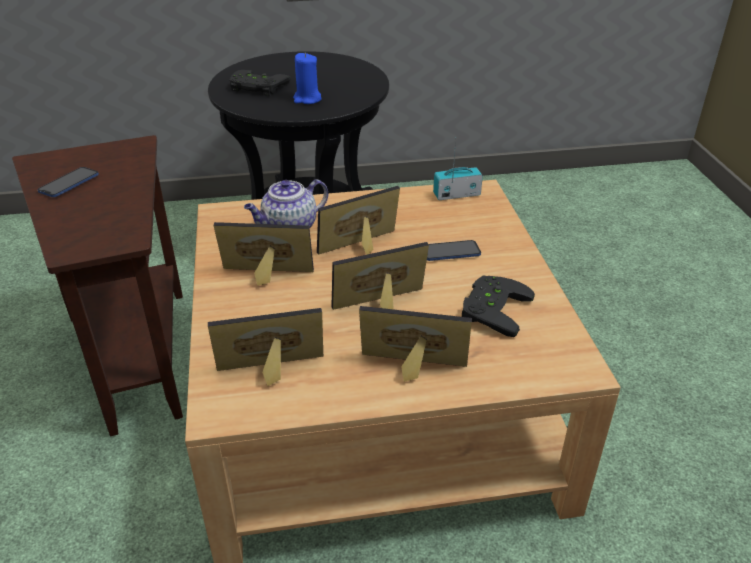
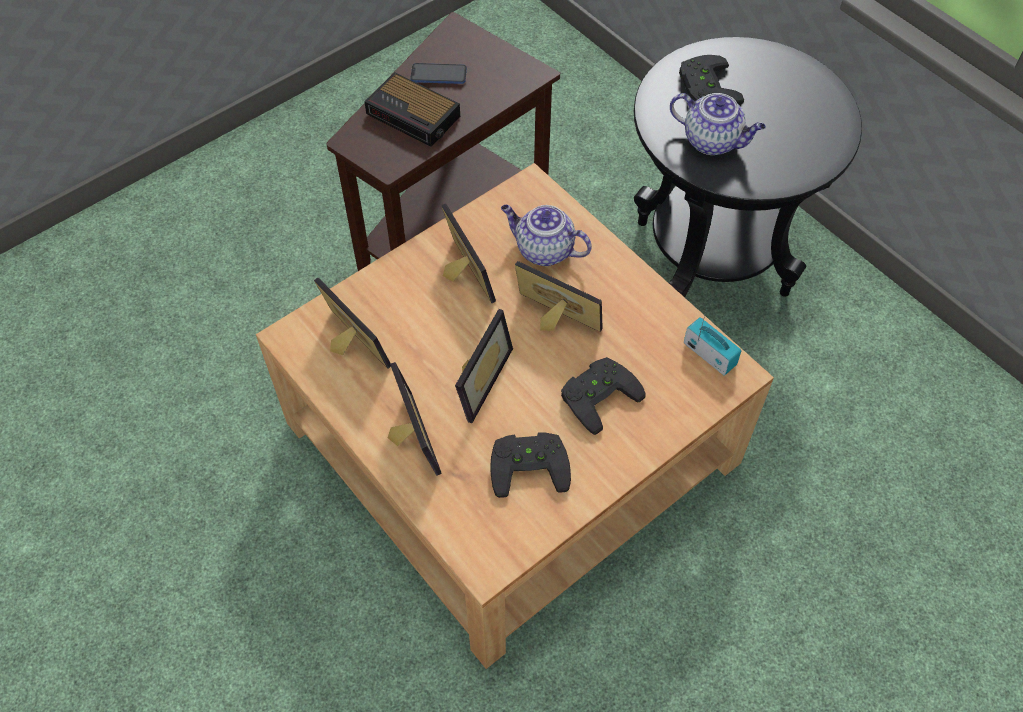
camera: 60 degrees right, 20 degrees up
(94, 209) = (415, 116): none -> alarm clock
(307, 99) = (713, 141): blue candle -> teapot
(382, 307) = (476, 379): picture frame -> picture frame turned 75 degrees clockwise
(450, 252) = (597, 394): phone -> black game controller

